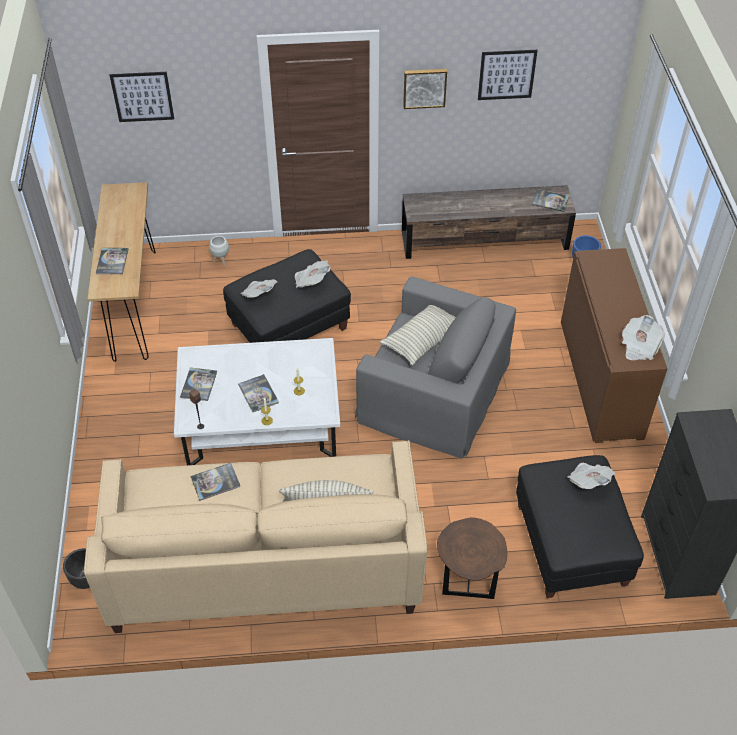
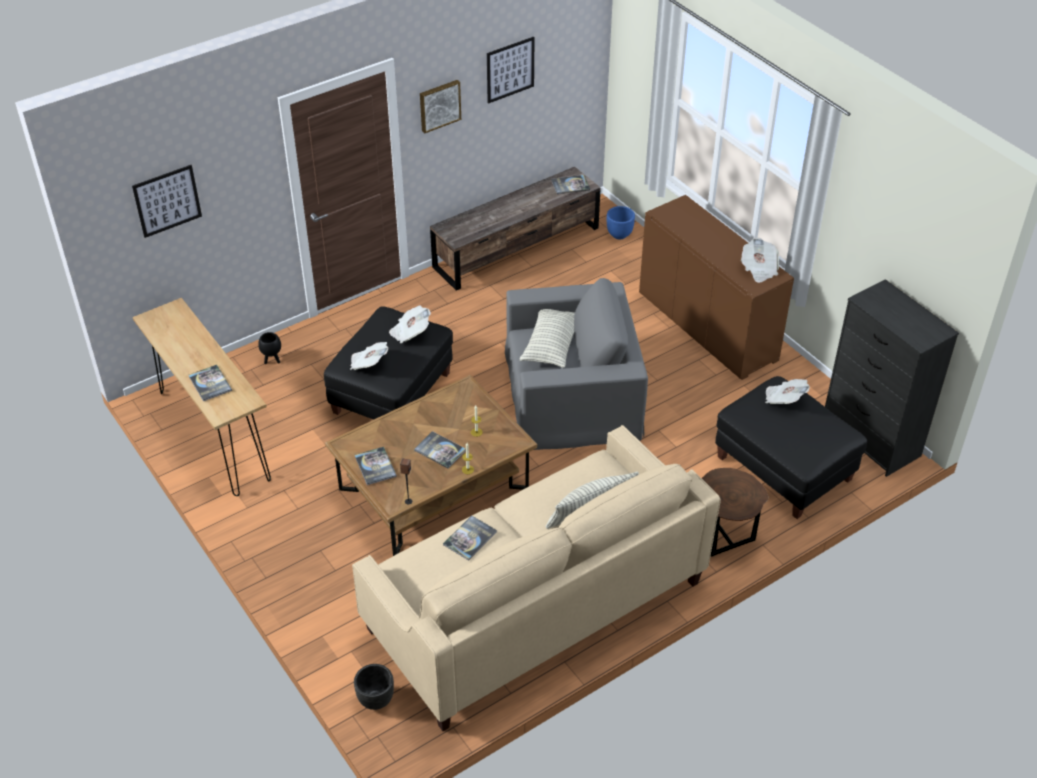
camera: 30 degrees left, 5 degrees down
(221, 261) = (272, 360): white planter -> black planter
(261, 423) = (434, 489): white coffee table -> brown coffee table

